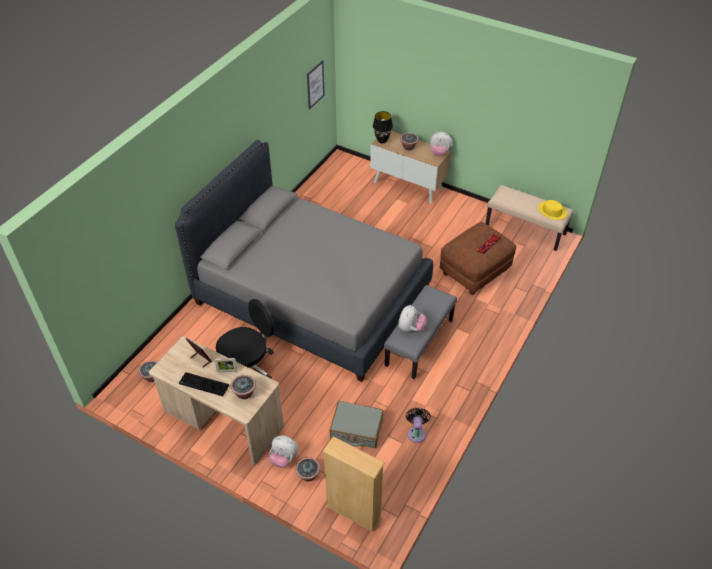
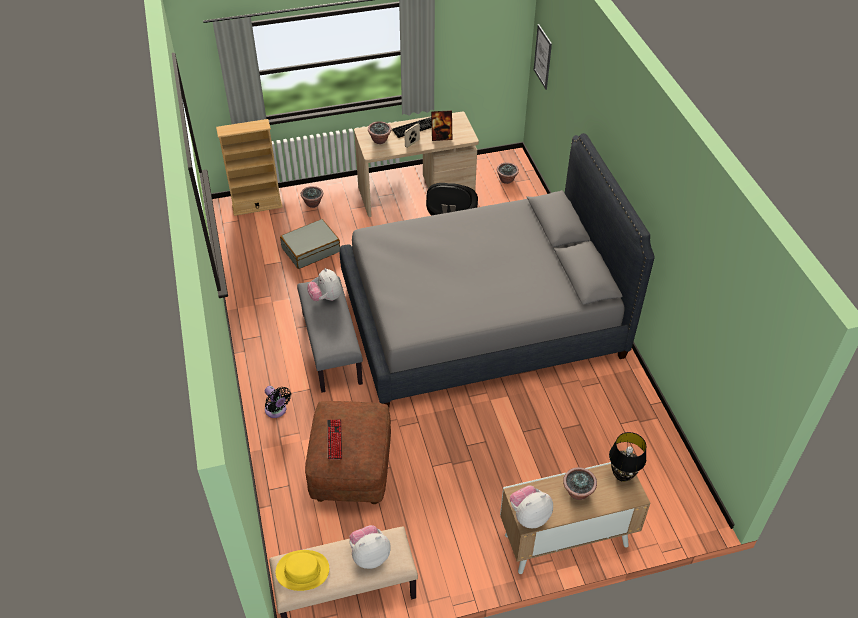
camera: 135 degrees right, 0 degrees up
(284, 458) = (342, 201): plush toy -> plush toy (369, 555)
(315, 84) = (741, 370): picture -> picture (542, 57)
(416, 433) = (259, 278): black fan -> black fan (277, 411)

